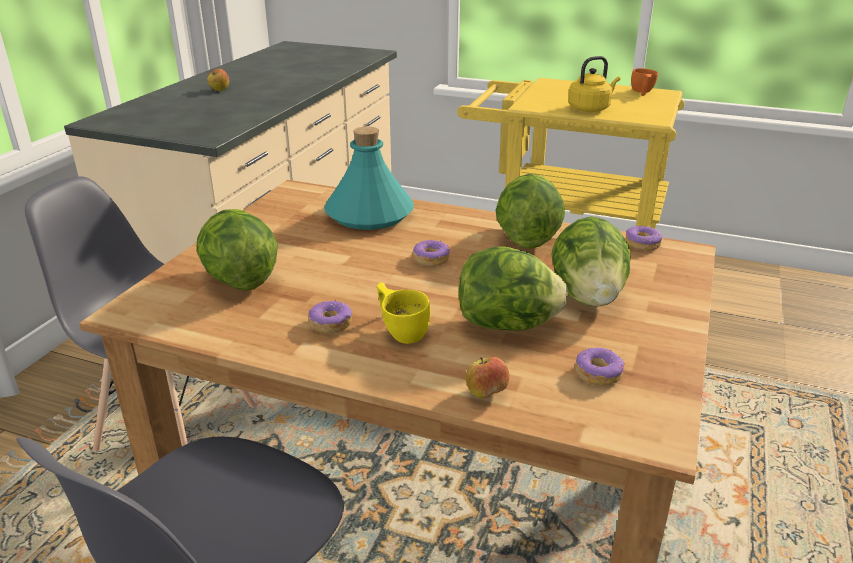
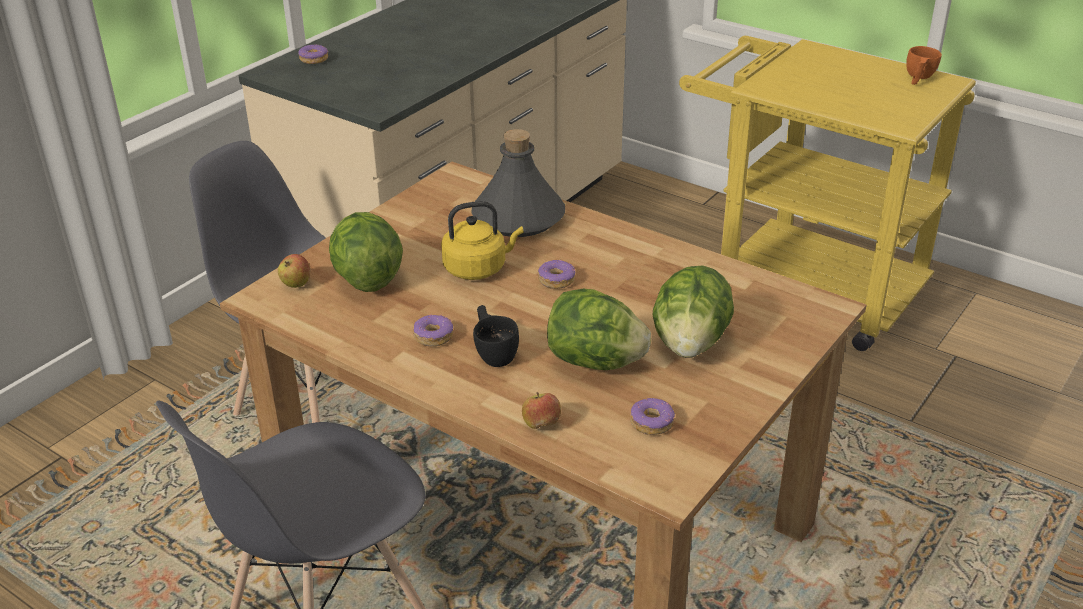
camera: 15 degrees right, 5 degrees up
(219, 90) = (408, 35): apple -> apple (296, 284)
(369, 214) = (518, 217): turquoise bottle -> grey bottle
(401, 329) = (494, 352): yellow cup -> black cup
(526, 239) = (665, 269): lettuce -> none
(590, 108) = (834, 99): yellow kettle -> yellow kettle (478, 268)
(642, 244) = (786, 292): donut -> donut (314, 59)

